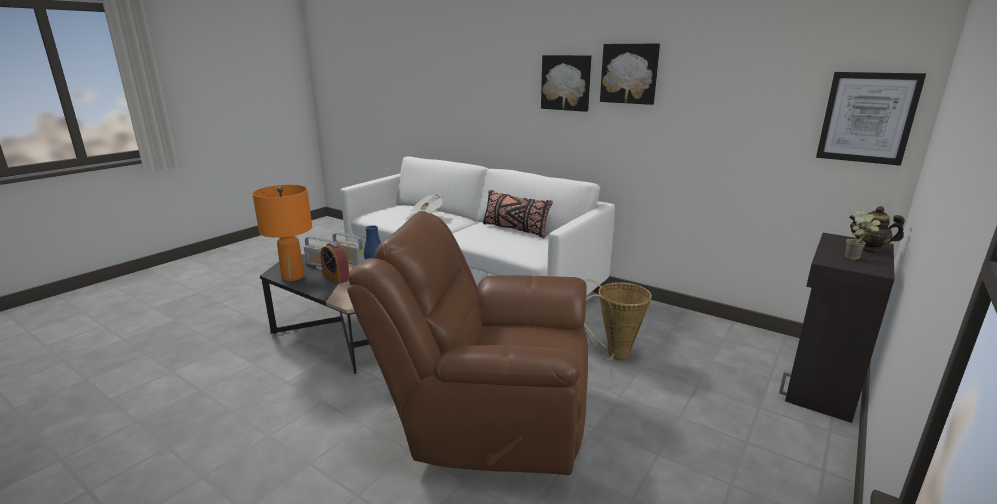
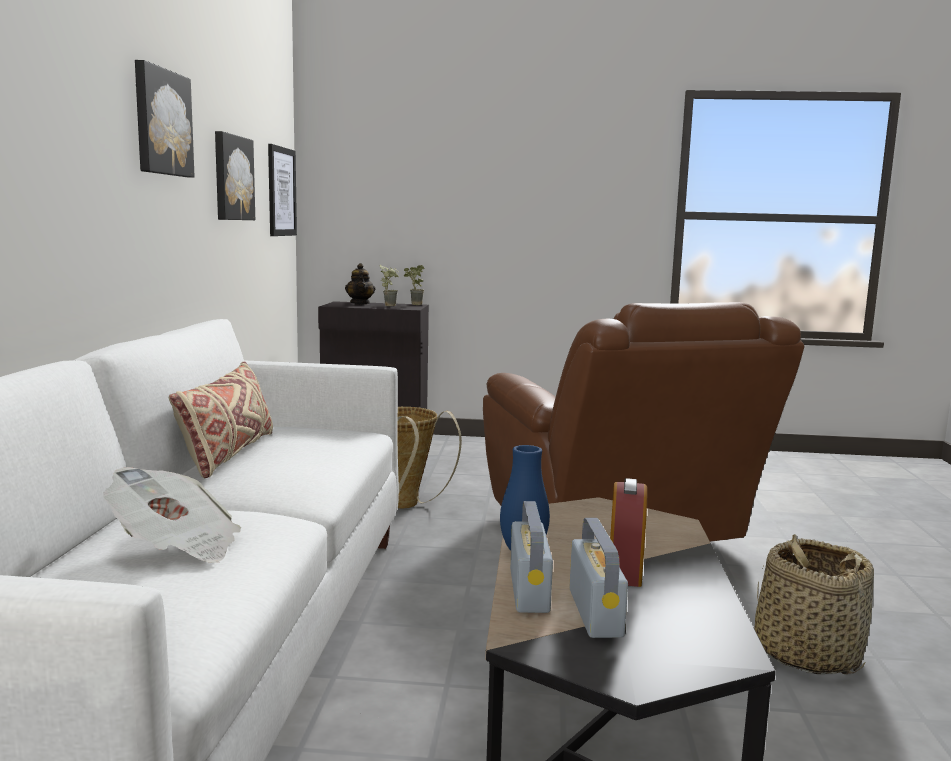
camera: 120 degrees left, 10 degrees down
(293, 276) = (701, 618): orange table lamp -> none
(305, 412) = (806, 653): none -> basket
(515, 229) = (228, 454): black pillow -> beige pillow
(566, 83) = (92, 128): picture -> picture (231, 178)
(879, 270) = (413, 304): none -> potted plant

